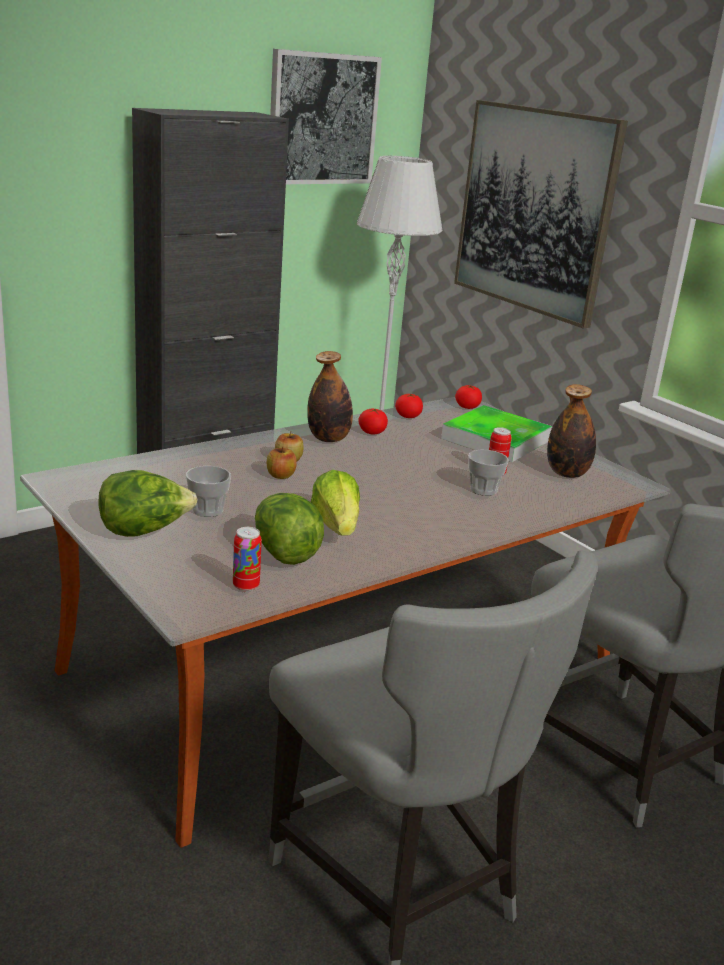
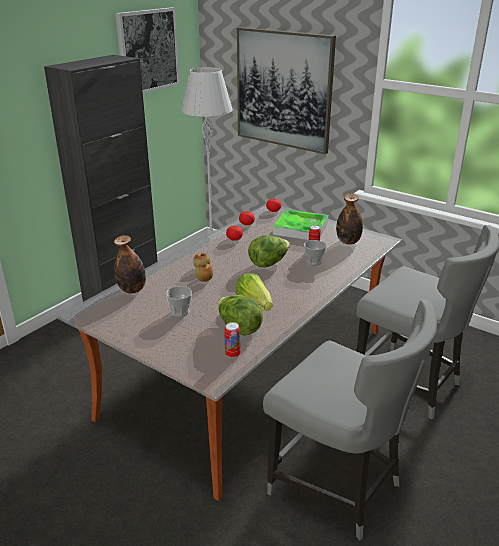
camera: 15 degrees left, 5 degrees up
(144, 531) = (155, 334): lettuce -> lettuce (268, 263)
(328, 439) = (214, 249): bottle -> bottle (132, 290)

